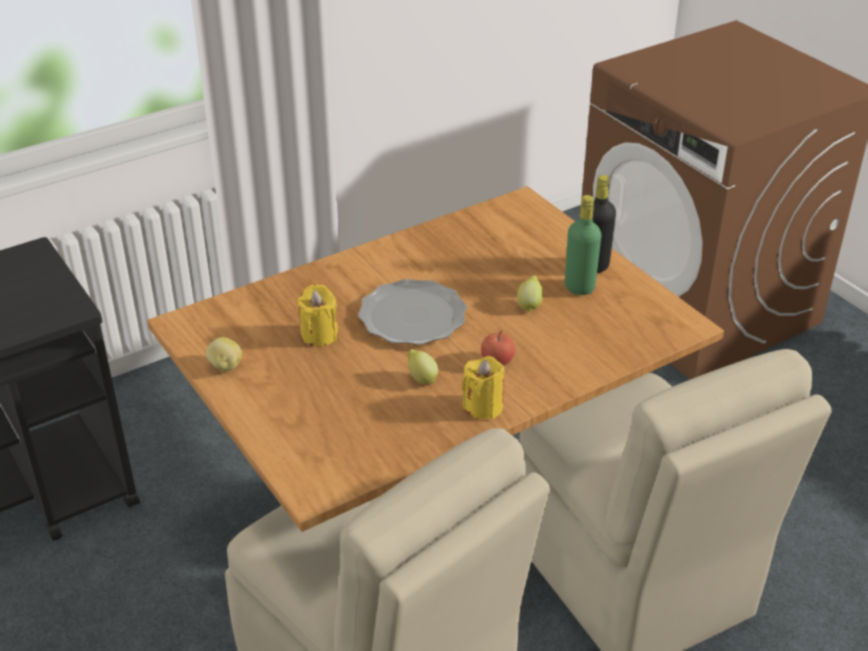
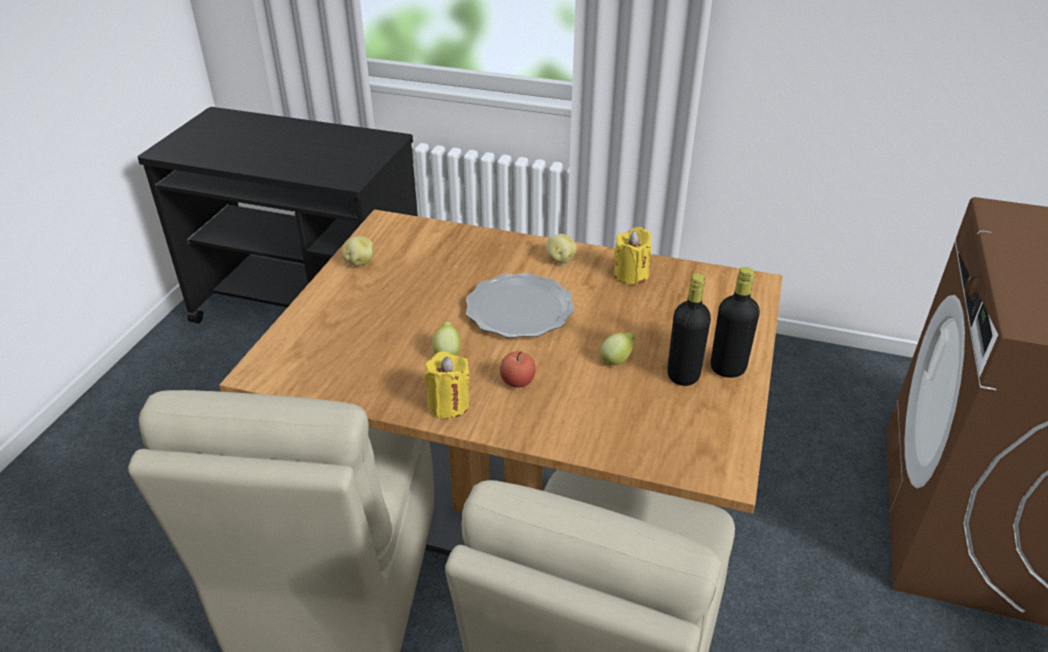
camera: 50 degrees right, 0 degrees up
(319, 335) = (441, 281): yellow candle -> yellow candle (631, 275)
(374, 264) = (560, 259): none -> potato
(579, 287) = (683, 375): green bottle -> black bottle

